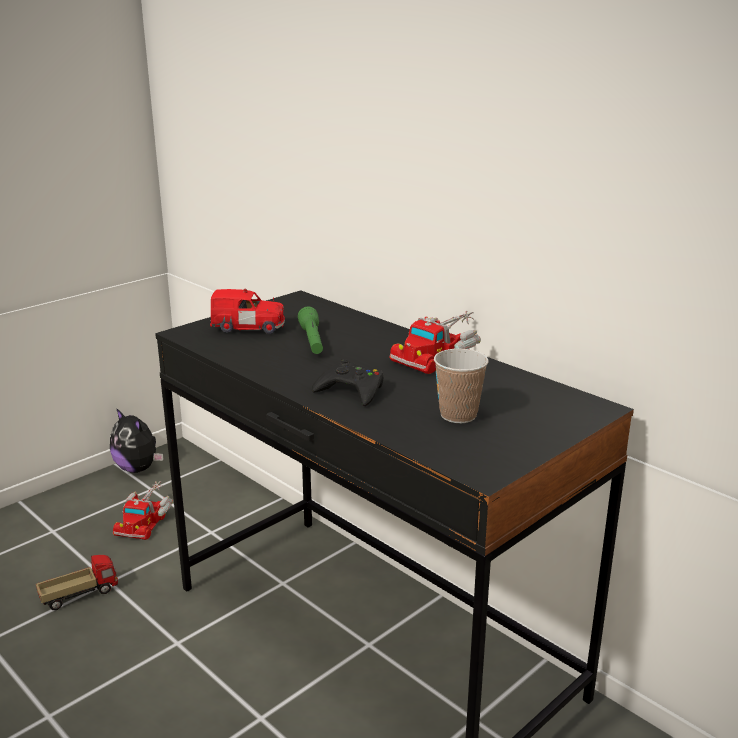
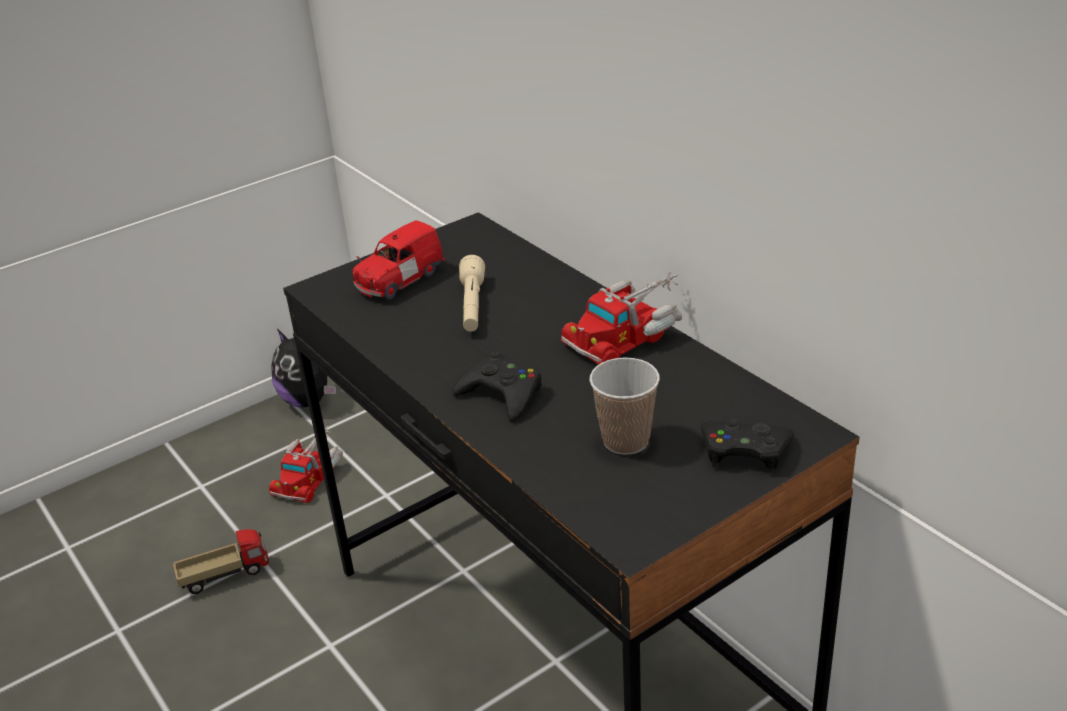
camera: 10 degrees right, 10 degrees up
(249, 327) = (399, 280): red toy car -> red toy car turned 120 degrees clockwise
(312, 341) = (472, 306): green flashlight -> beige flashlight
(552, 419) = (745, 451): none -> black game controller

